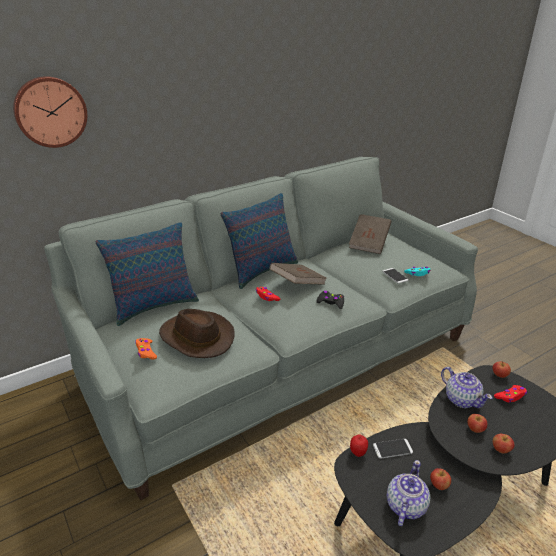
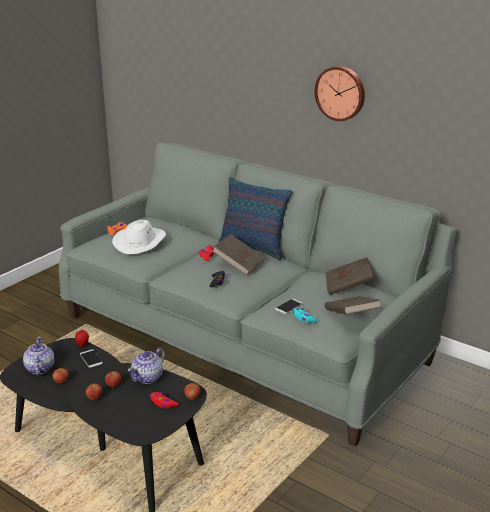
camera: 70 degrees right, 5 degrees down
(50, 112) = (188, 65): wall clock -> wall clock (340, 93)
(155, 307) = (173, 223): blue pillow -> none
(196, 337) = (140, 242): brown hat -> white hat
(405, 506) = (39, 368): teapot -> teapot turned 105 degrees counterclockwise
(420, 253) = (351, 316): none -> brown book

